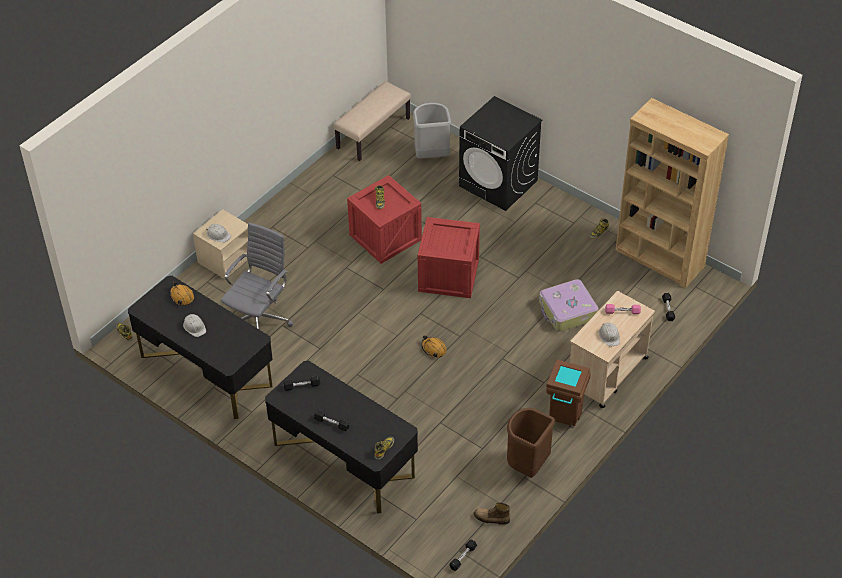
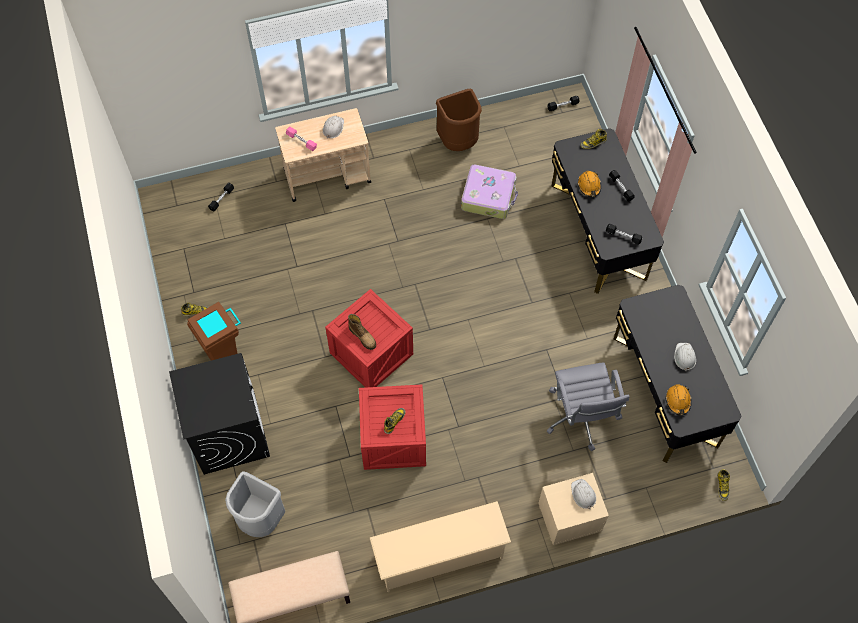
camera: 145 degrees left, 15 degrees up
(259, 320) = (581, 417): grey office chair -> grey office chair turned 75 degrees counterclockwise
(298, 196) = (439, 556): none -> beige shoe rack
(434, 349) = (447, 285): orange hard hat -> orange hard hat (589, 186)
(491, 518) = (519, 120): boot -> boot (363, 336)
(564, 419) = (397, 159): brown trash can -> brown trash can (224, 353)
(567, 311) = (303, 250): suitcase -> suitcase (489, 196)
(659, 259) = (175, 250): brown bookcase -> none

